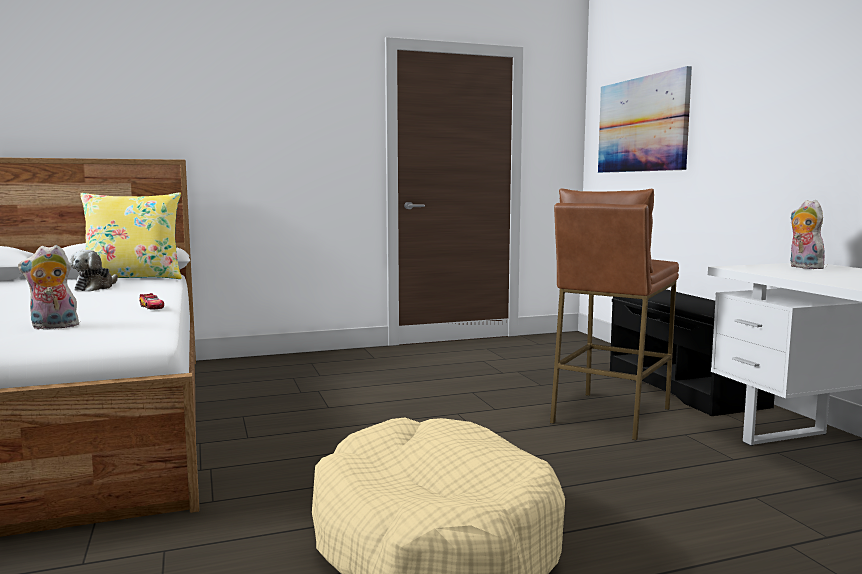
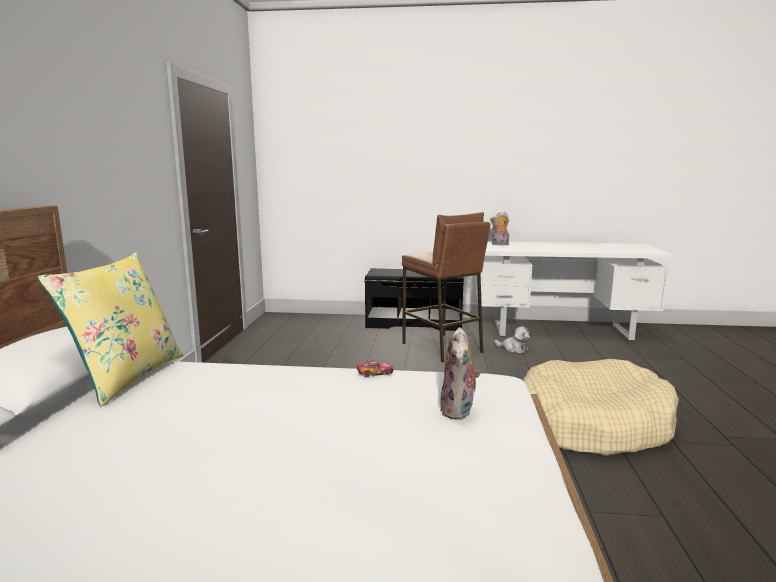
camera: 65 degrees left, 5 degrees up
(95, 287) = (180, 396): plush toy -> plush toy (513, 349)
(642, 125) = (330, 159): picture -> none

